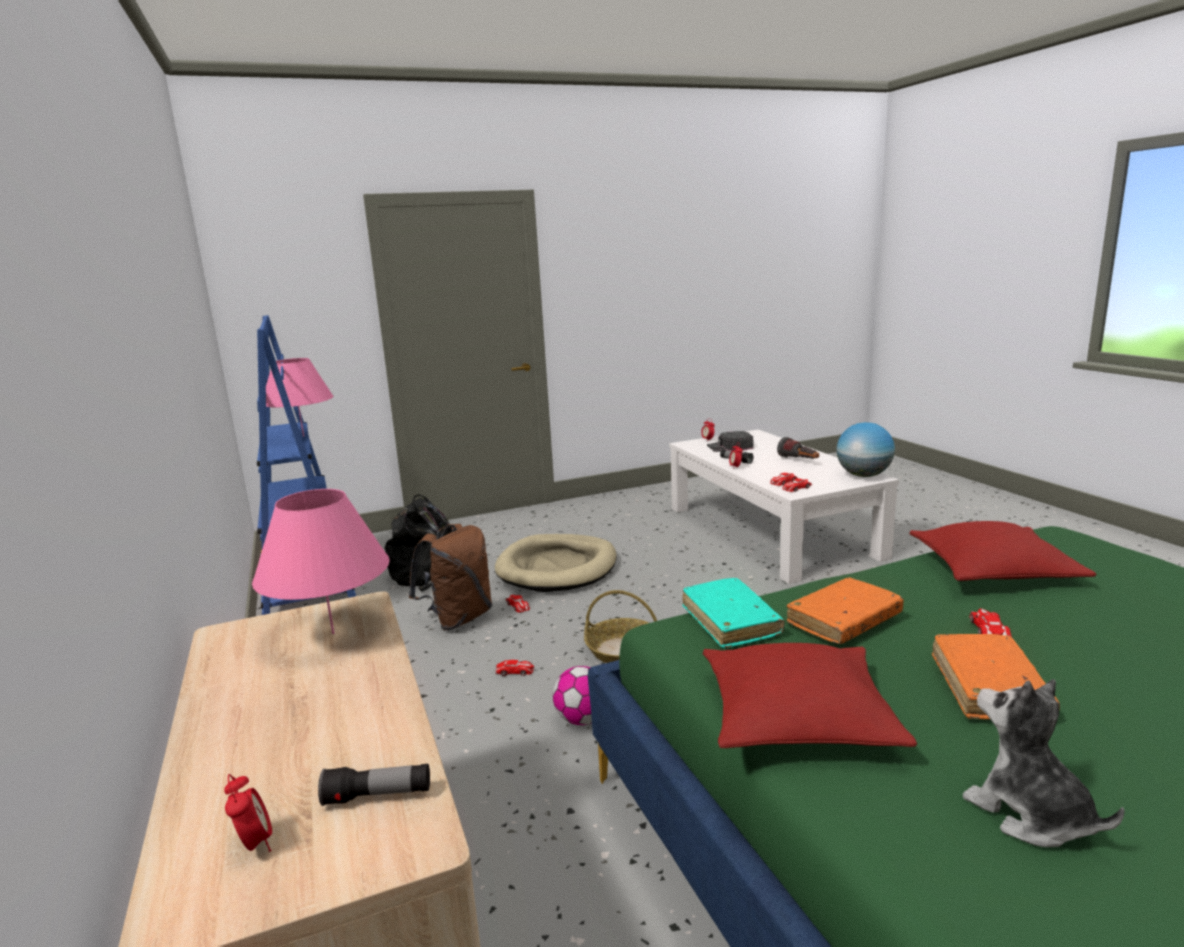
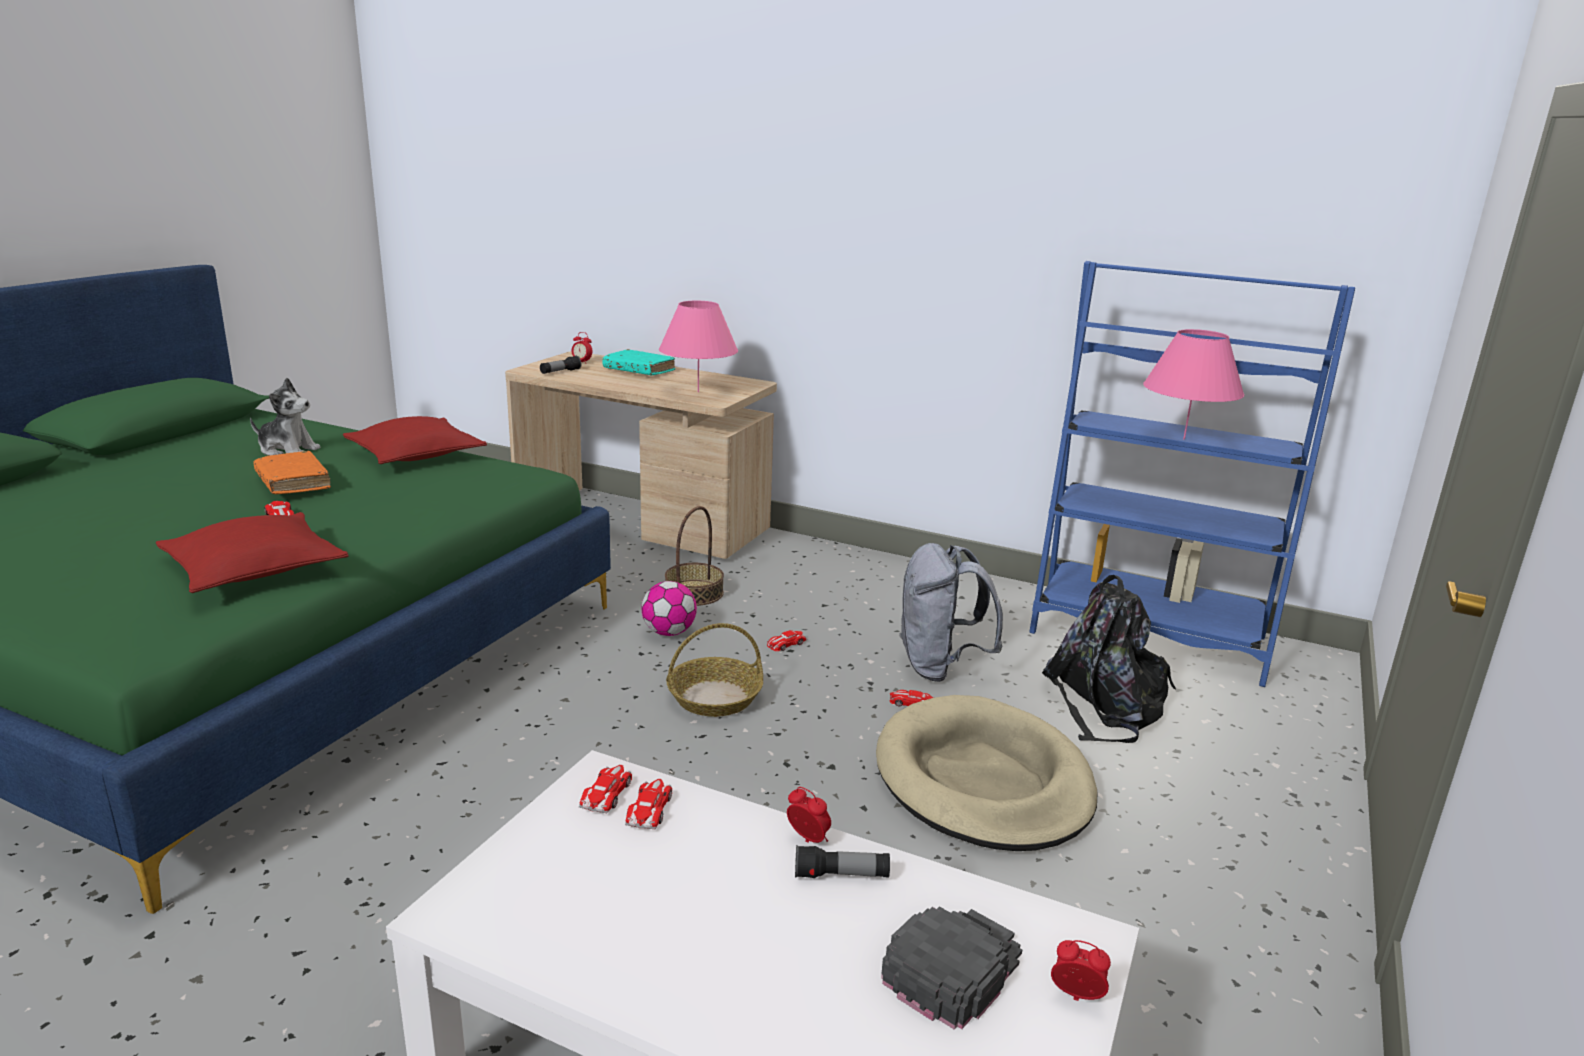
camera: 135 degrees right, 5 degrees up
(458, 618) = (940, 667): brown backpack -> grey backpack
(496, 761) = (694, 593): none -> basket
(730, 621) = (493, 482): turquoise book -> turquoise book (639, 370)
(799, 461) = (688, 940): flashlight -> none
(844, 621) = (403, 498): orange book -> none
(864, 475) = (480, 910): globe -> none

